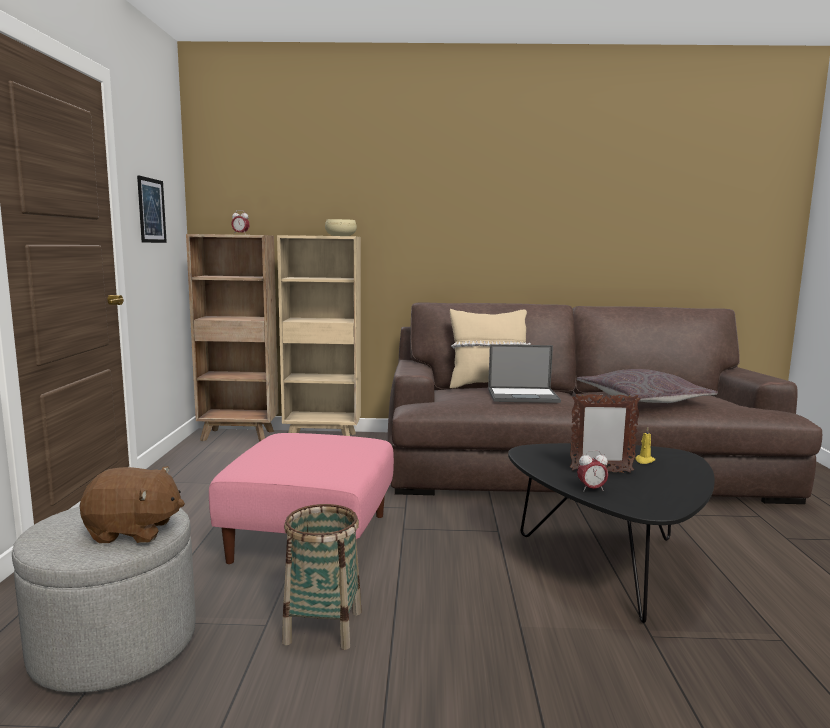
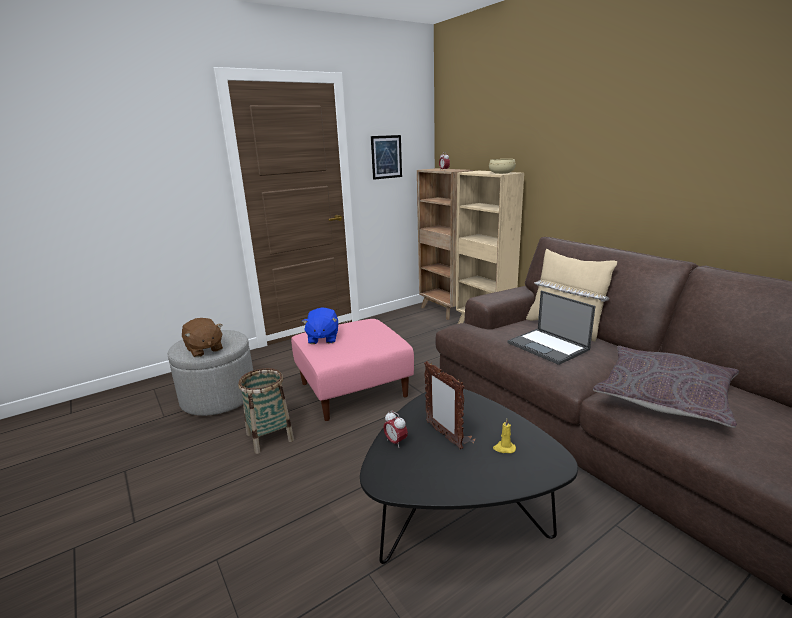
camera: 55 degrees right, 10 degrees up
(279, 463) = (322, 338): none -> blue plush toy

